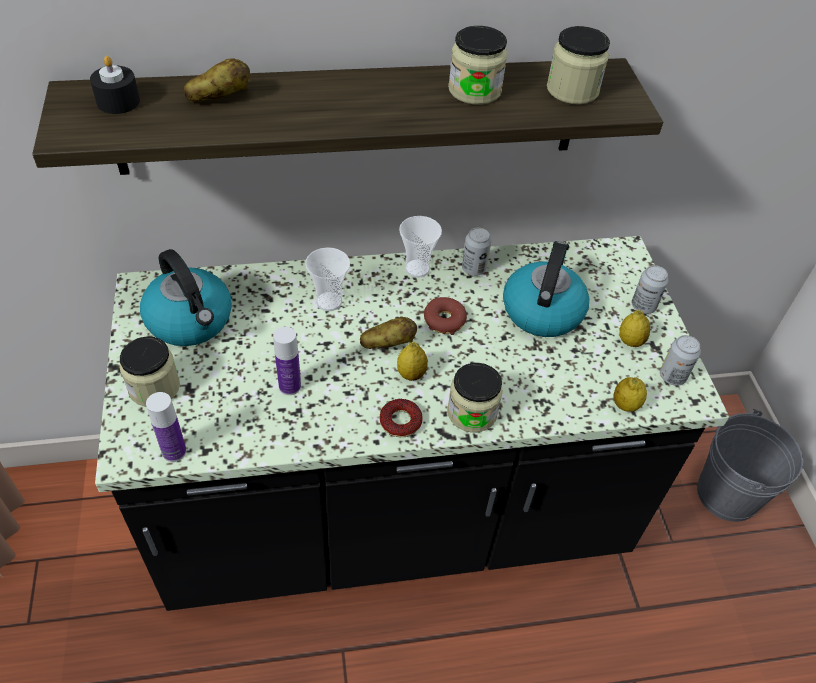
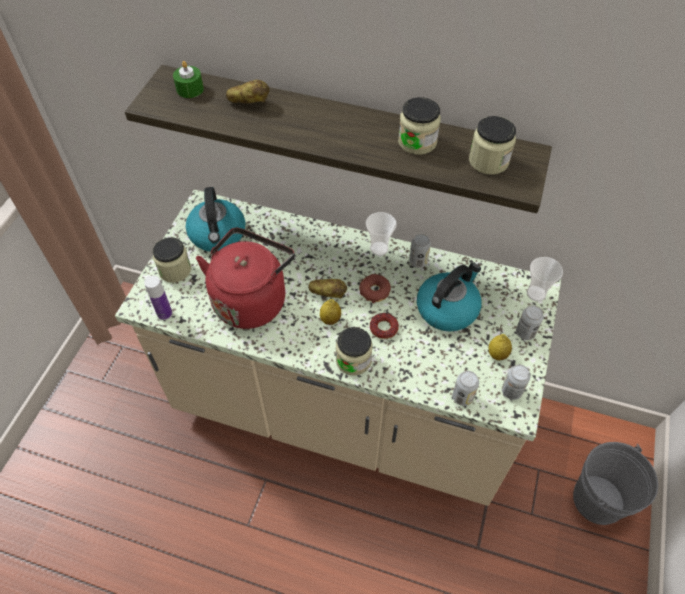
camera: 30 degrees right, 5 degrees up
(118, 101) = (190, 89): black candle -> green candle
(290, 386) = (251, 299): bottle -> red kettle
(329, 301) = (307, 252): cup -> cup (536, 293)
(394, 517) = (342, 410): black counter -> beige counter
(400, 421) = (304, 348): donut -> donut (383, 328)
(625, 405) = (462, 397): lemon -> can

